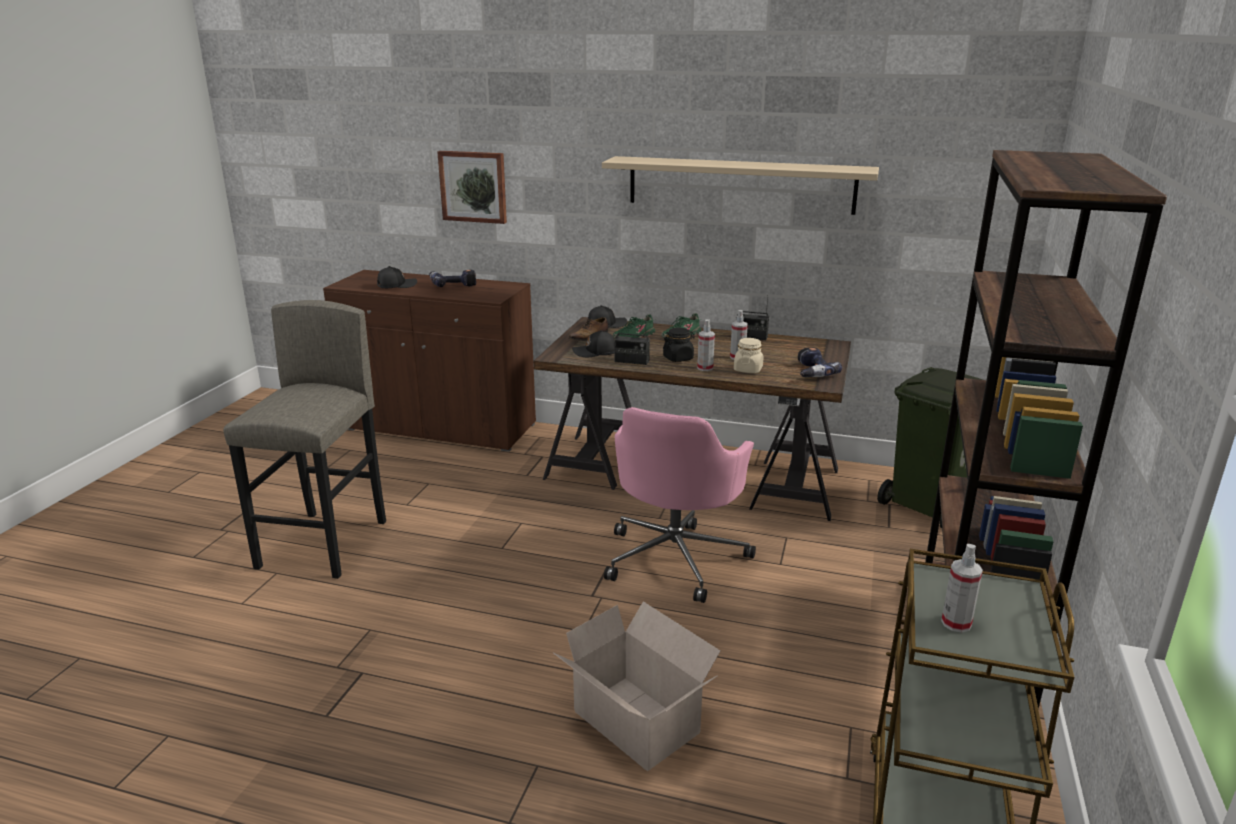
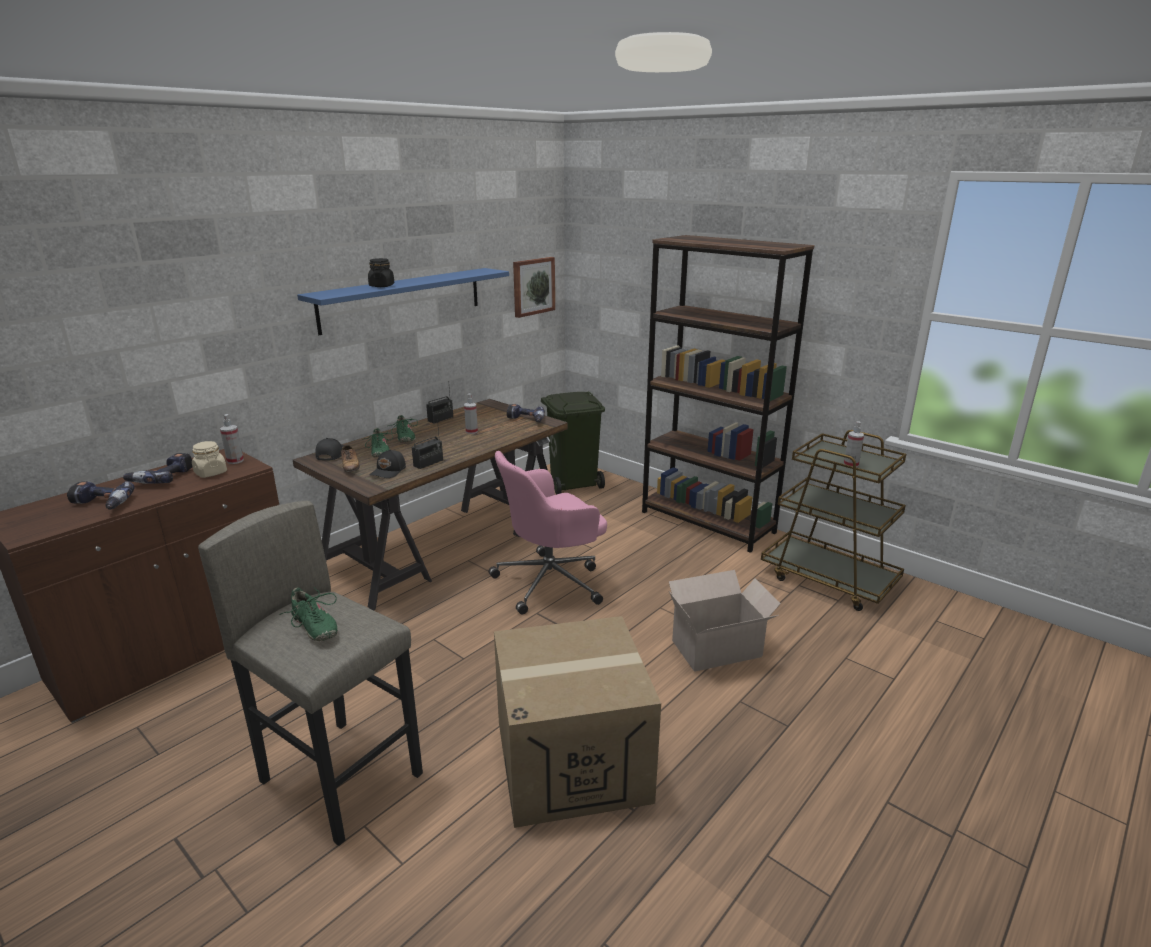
camera: 65 degrees left, 0 degrees up
(293, 399) = (314, 627): none -> green shoe
(382, 656) = (572, 760): none -> cardboard box
(396, 285) = (100, 505): black cap -> power drill
(473, 186) = (140, 360): picture -> picture (533, 286)
(676, 557) = (551, 582): pink office chair -> pink office chair turned 105 degrees clockwise
(678, 358) = (446, 448): black jar -> black jar (381, 286)
(705, 368) = (477, 444): spray bottle -> spray bottle (235, 461)
(740, 185) = (402, 299): beige shelf -> blue shelf
(748, 369) = (497, 434): beige jar -> beige jar (210, 473)

